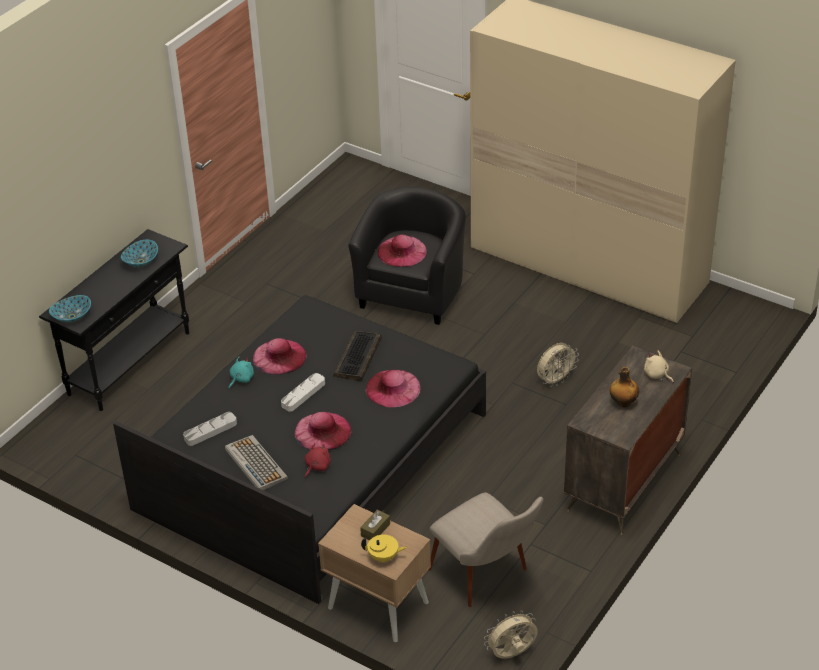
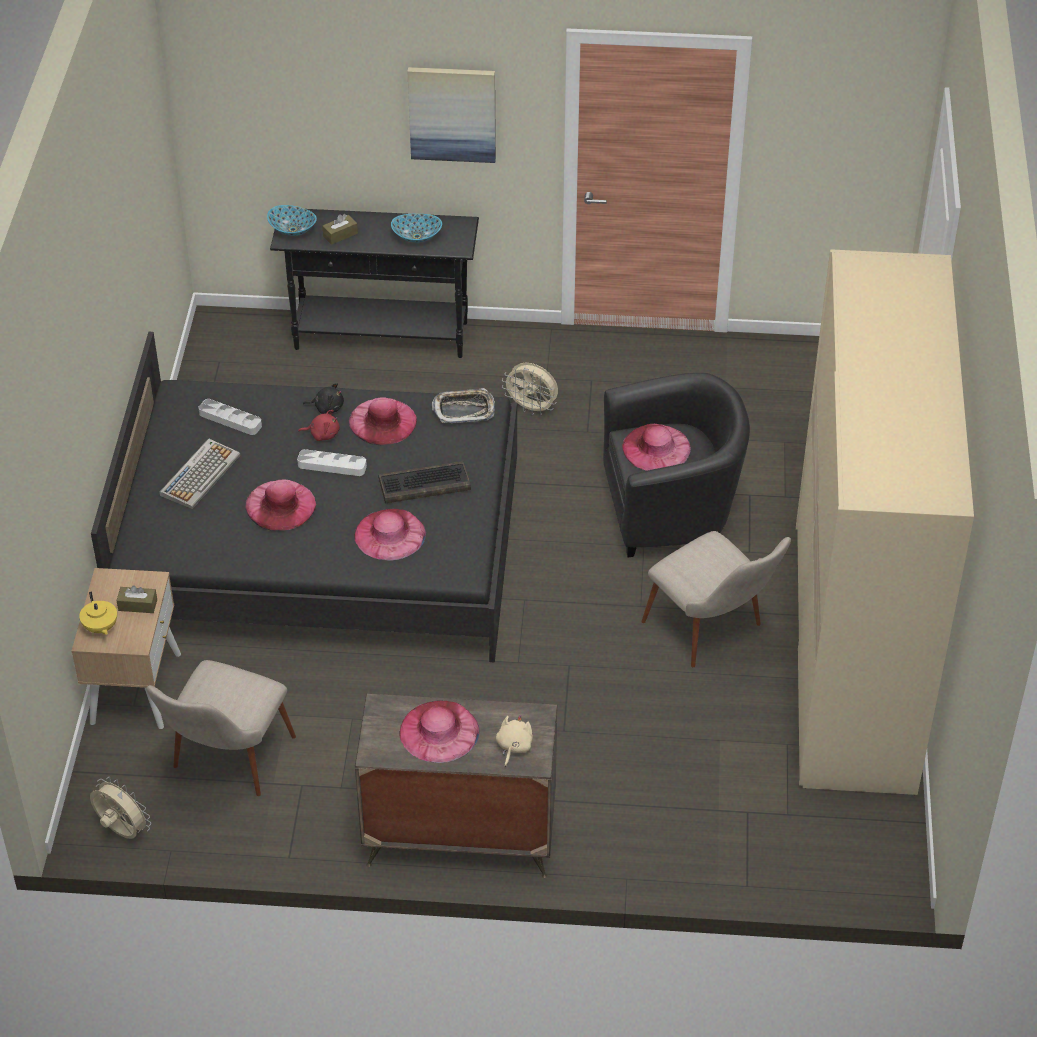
camera: 60 degrees right, 5 degrees up
(101, 296) = (340, 235): none -> brown tissue box
(119, 157) = (452, 113): none -> picture
(241, 379) = (327, 407): turquoise plush toy -> black plush toy
(301, 316) = (464, 409): none -> tray
(317, 466) = (222, 523): red plush toy -> red plush toy (322, 434)
(531, 313) = (714, 634): none -> beige chair
(555, 380) = (601, 704): beige fan -> beige fan (532, 408)
(623, 402) = (439, 731): bottle -> pink hat

